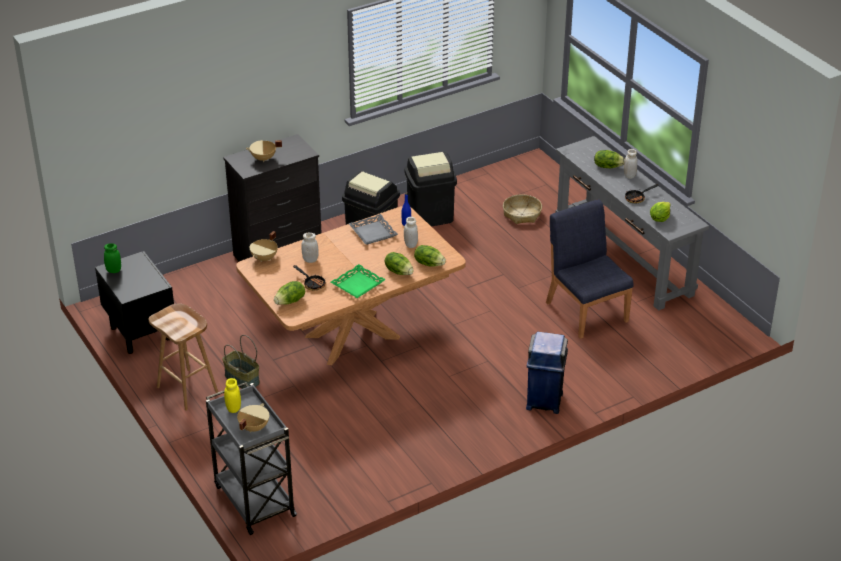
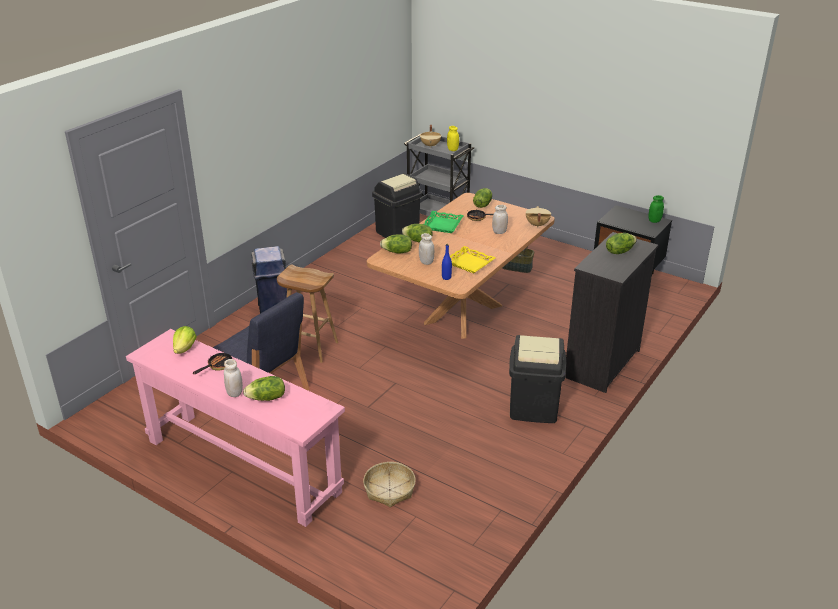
camera: 155 degrees right, 5 degrees down
(188, 389) = (546, 253): brown stool -> brown stool (309, 347)
(263, 159) = (619, 251): beige cooking pot -> lettuce
(372, 233) = (469, 263): grey tray -> yellow tray
(430, 215) = (494, 453): black trash can -> black trash can (397, 232)
(623, 258) = (242, 466): grey console table -> pink console table

